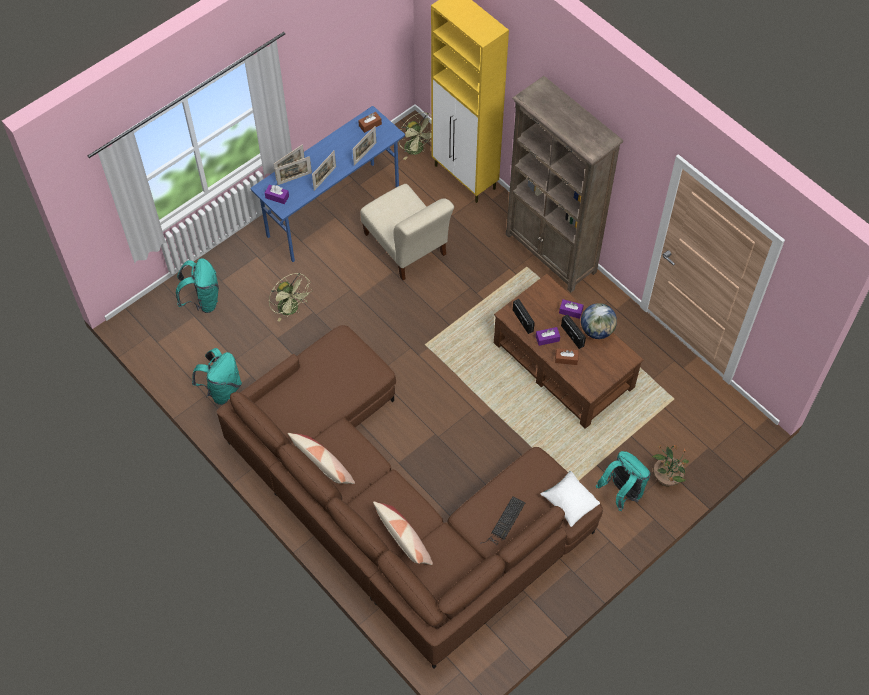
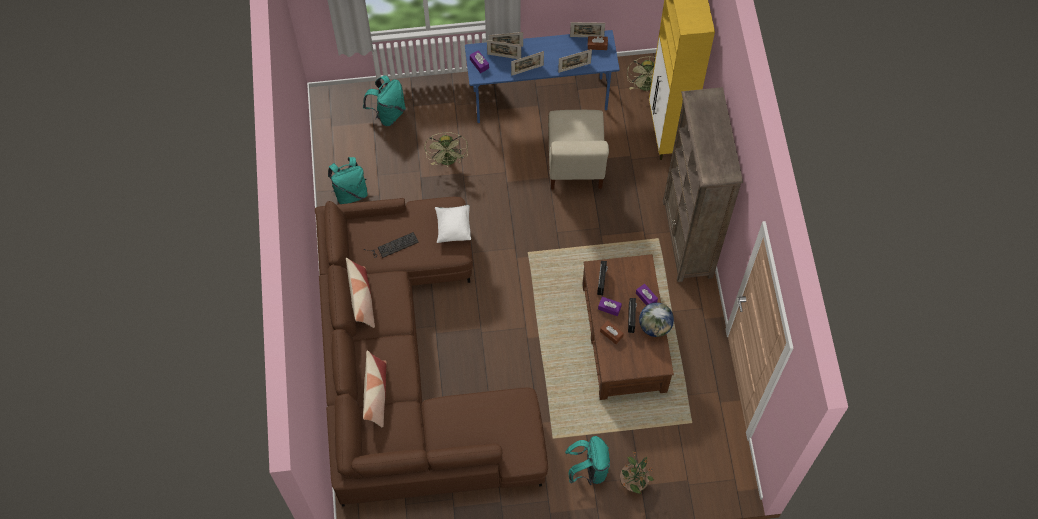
camera: 35 degrees right, 5 degrees up
(355, 123) = (587, 37): none -> picture frame
(504, 522) = (461, 431): keyboard -> keyboard (393, 246)
(569, 503) = (522, 449): white pillow -> white pillow (453, 228)

